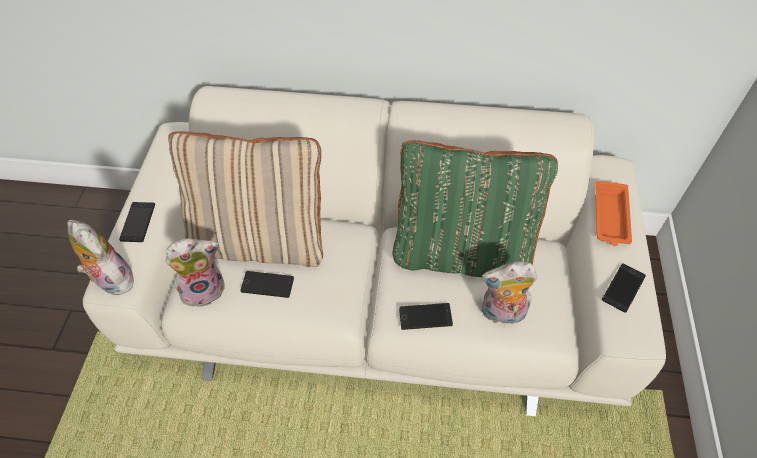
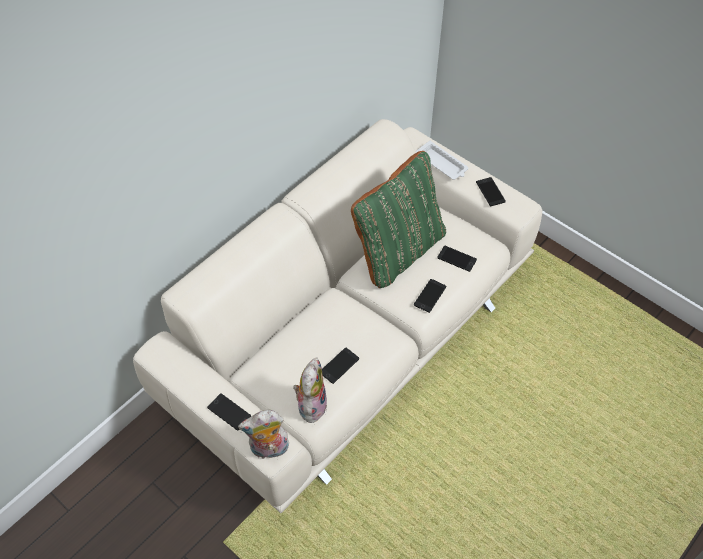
camera: 55 degrees left, 0 degrees up
(261, 241) = (297, 353): beige pillow -> none
(502, 314) = (456, 259): plush toy -> phone
(610, 217) = (442, 164): orange tray -> white tray

